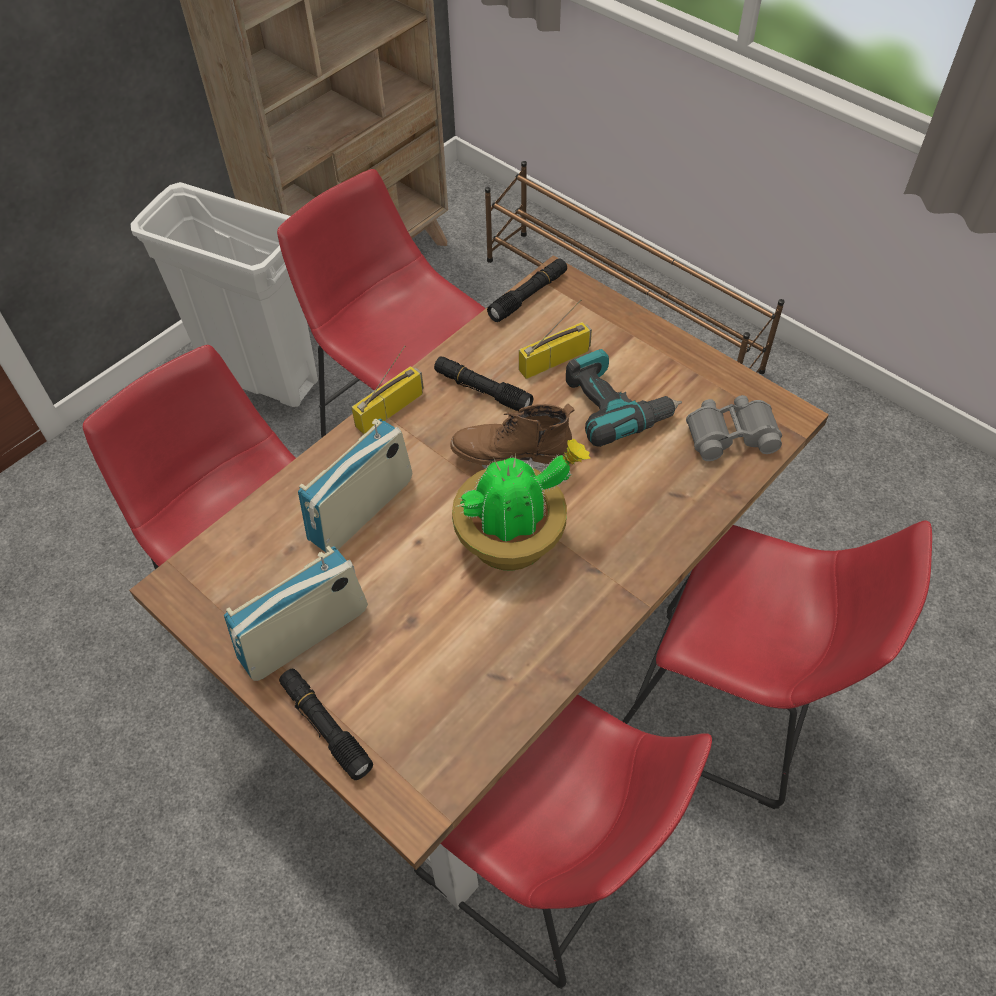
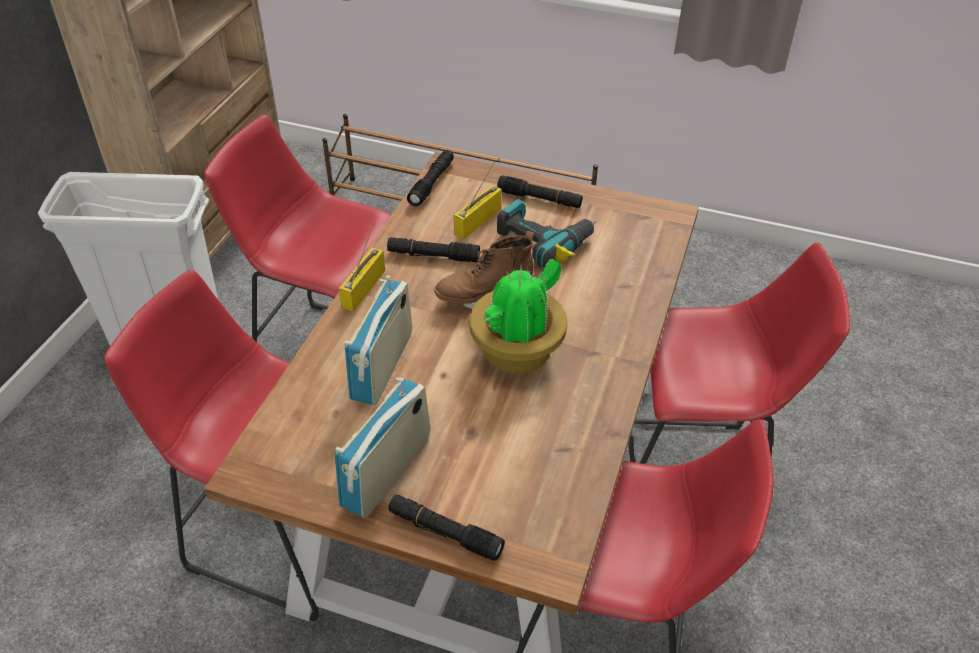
camera: 25 degrees left, 10 degrees down
(639, 350) = (539, 199): none -> black flashlight
(730, 434) = (639, 236): grey binoculars -> none

